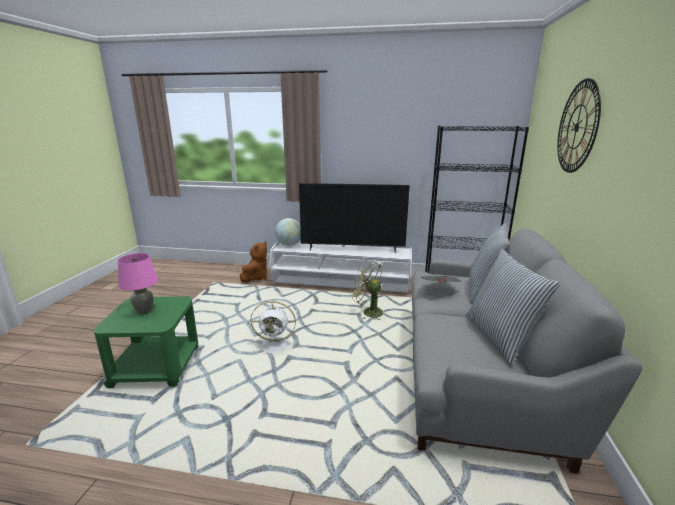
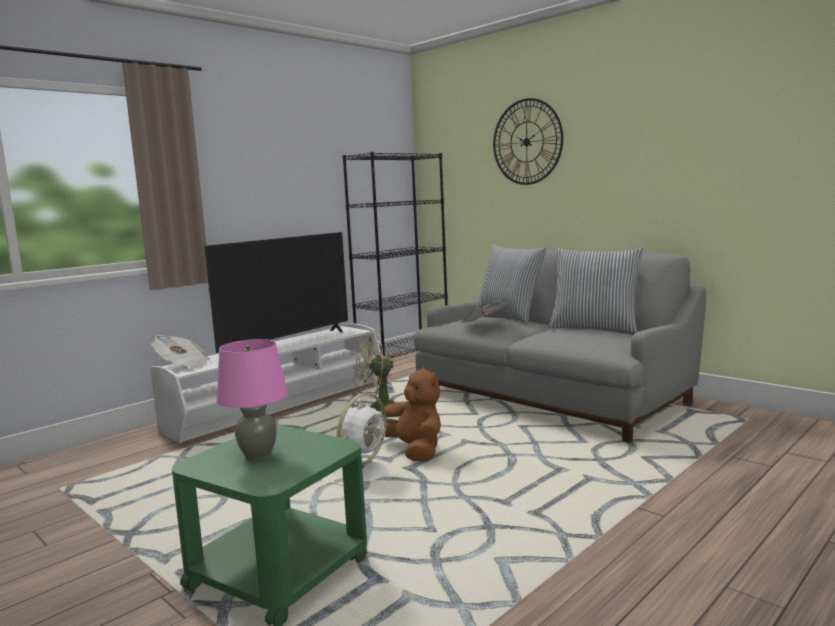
camera: 55 degrees left, 10 degrees down
(256, 277) = (129, 452): brown plush toy -> brown plush toy (414, 451)
(289, 245) = (183, 366): globe -> newspaper

